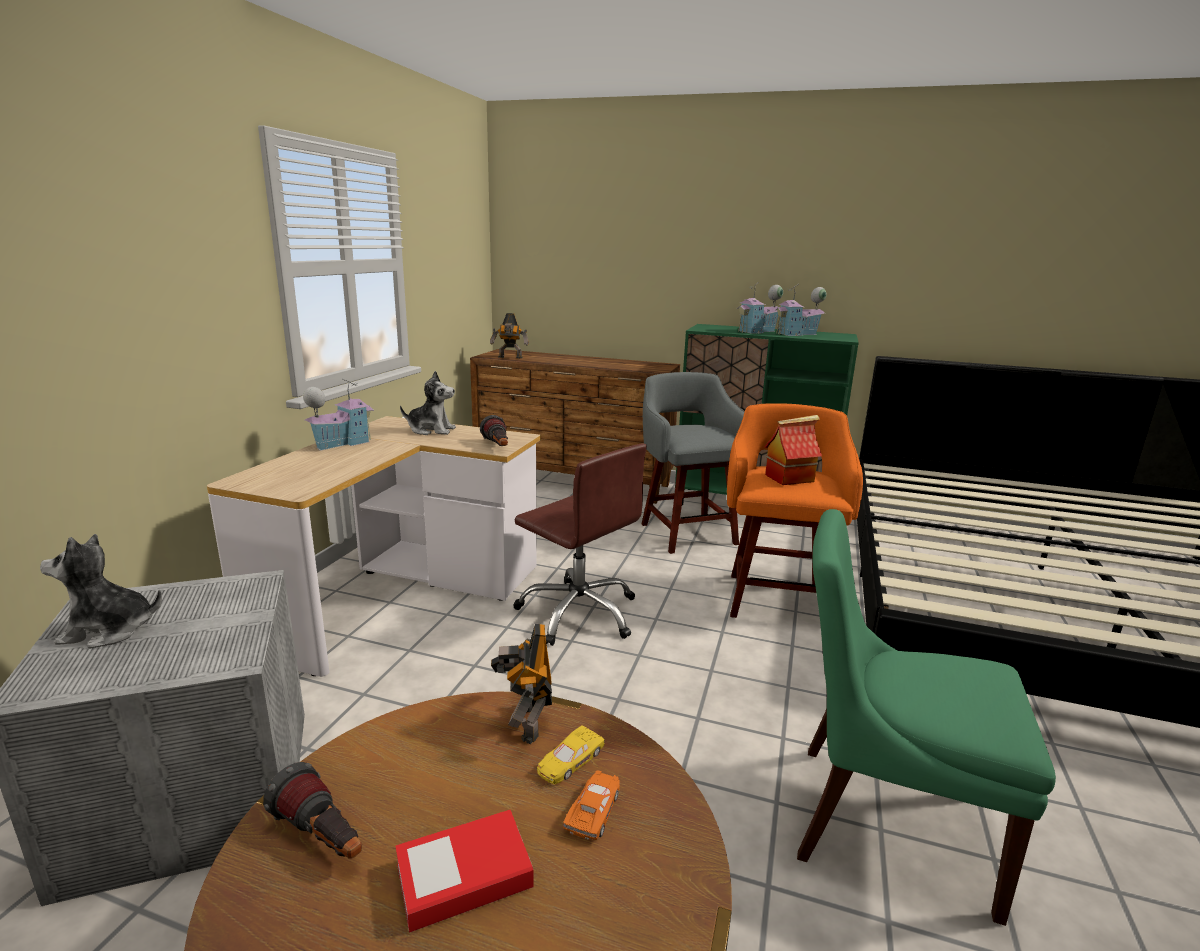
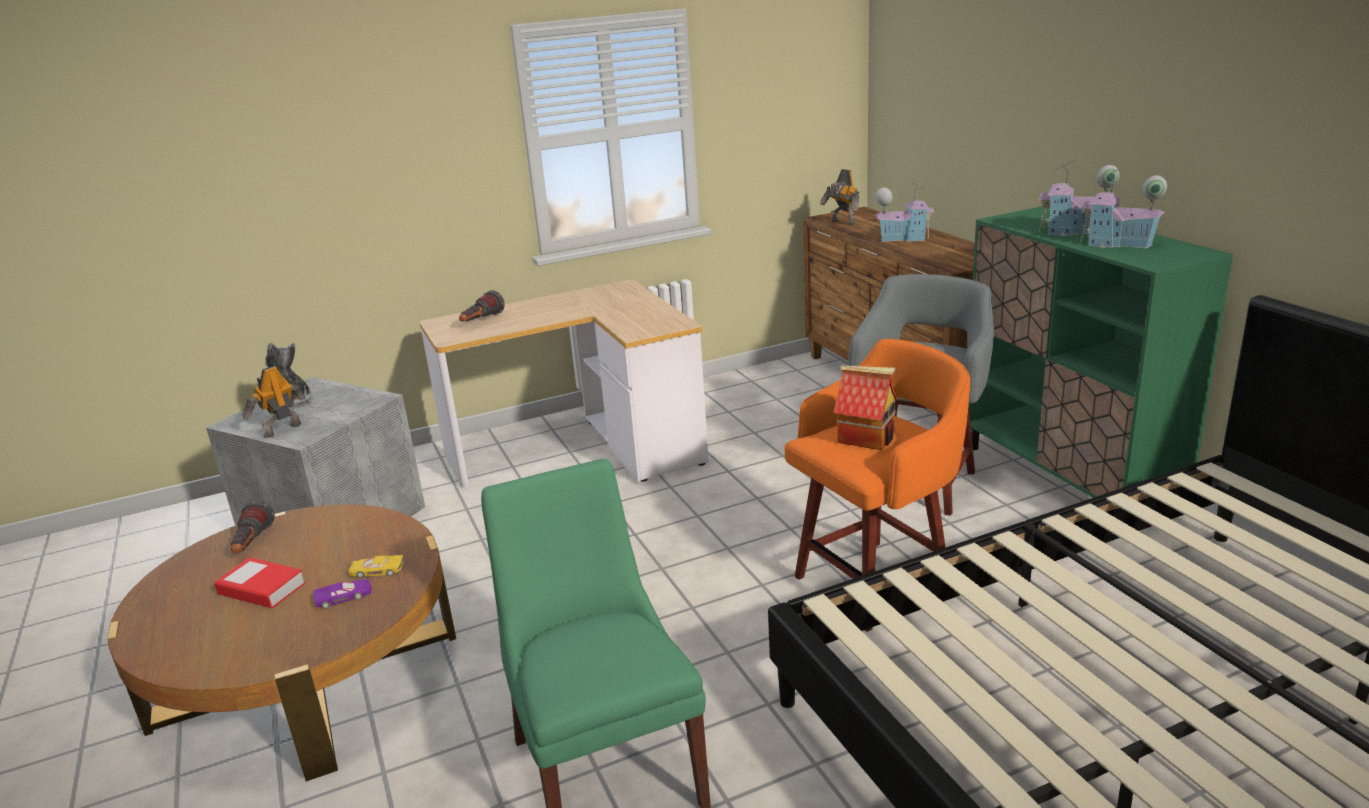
camera: 50 degrees right, 5 degrees up
(342, 443) = (549, 302): toy house -> toy house (903, 238)
(431, 430) = (630, 302): plush toy -> none
(498, 447) = (638, 332): flashlight -> flashlight (481, 321)
(526, 723) = (395, 542): toy robot -> toy robot (281, 430)
(579, 612) = (678, 515): brown office chair -> none
(594, 810) = (344, 597): orange toy car -> purple toy car

